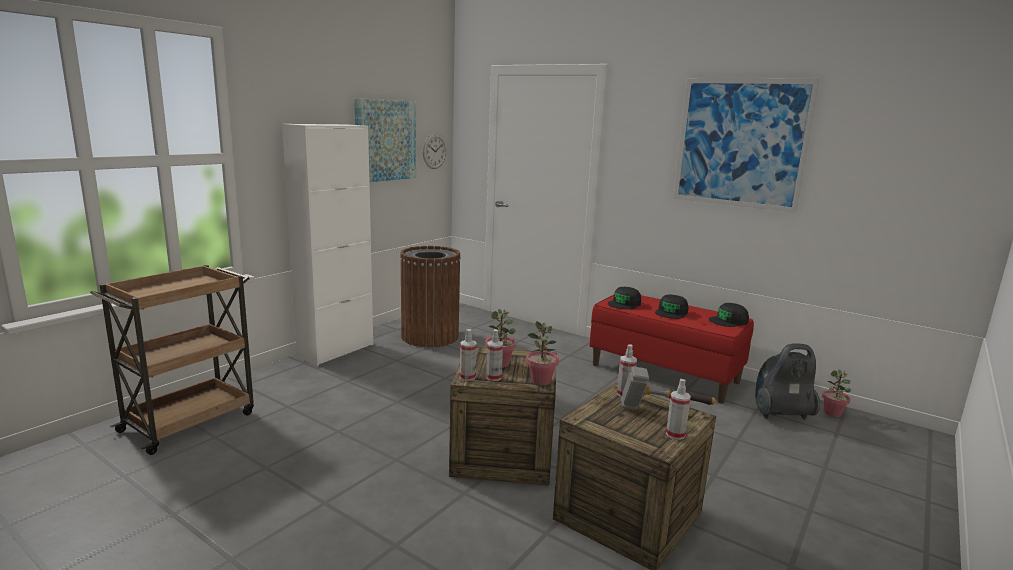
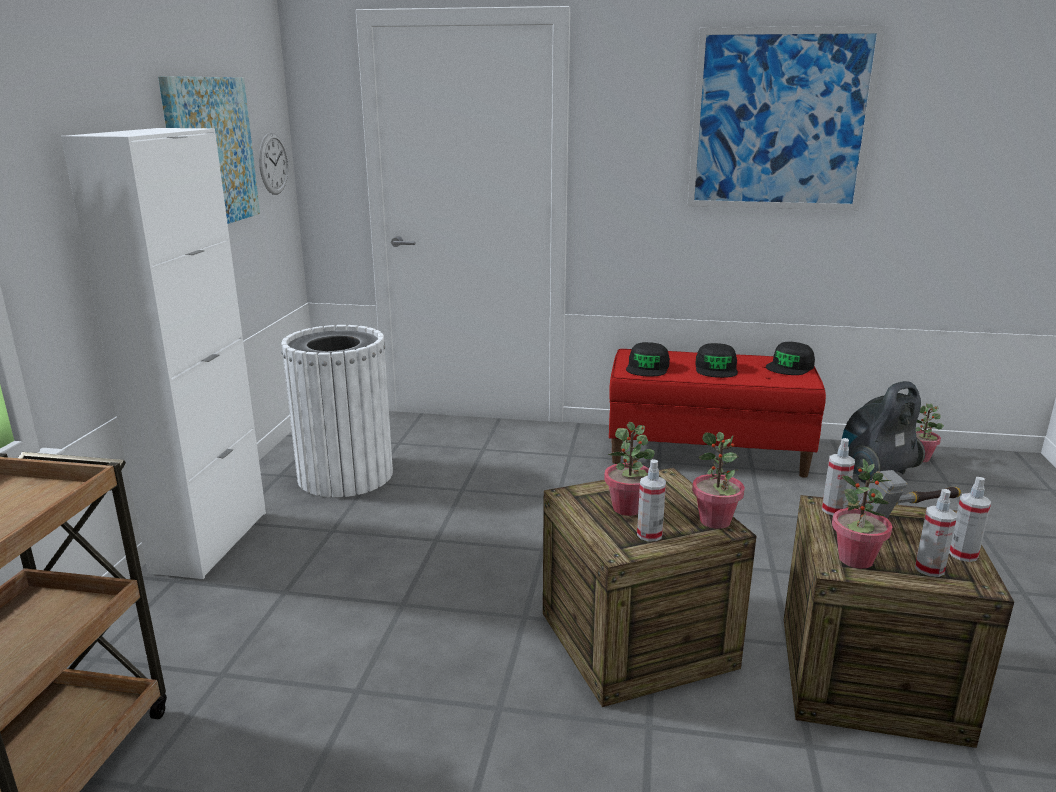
camera: 25 degrees left, 5 degrees up
(430, 336) = (345, 475): brown trash can -> white trash can
(467, 377) = (614, 545): spray bottle -> spray bottle (929, 569)
(598, 418) = (855, 559): none -> potted plant

